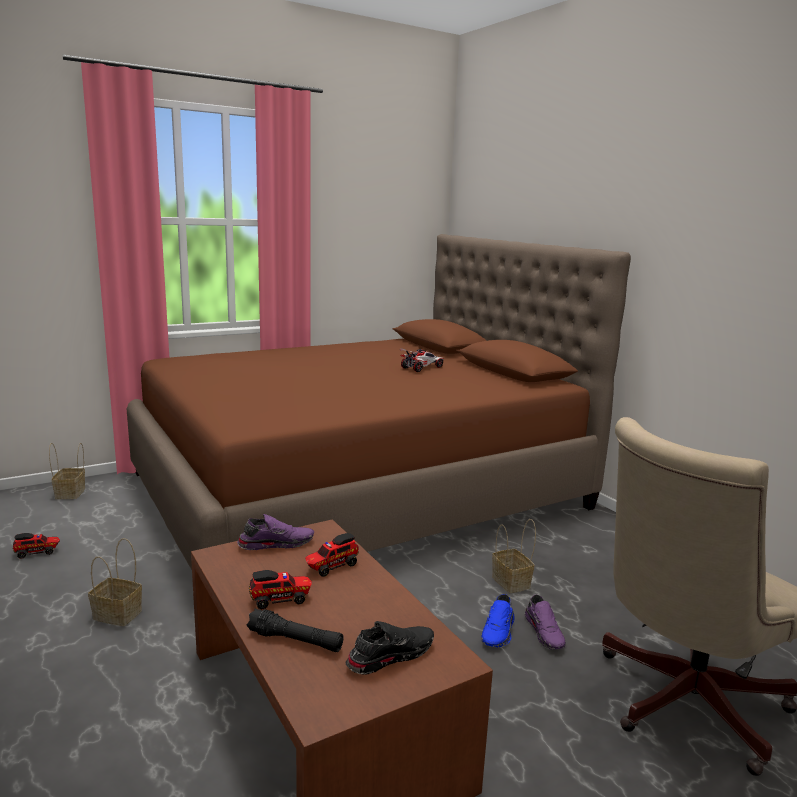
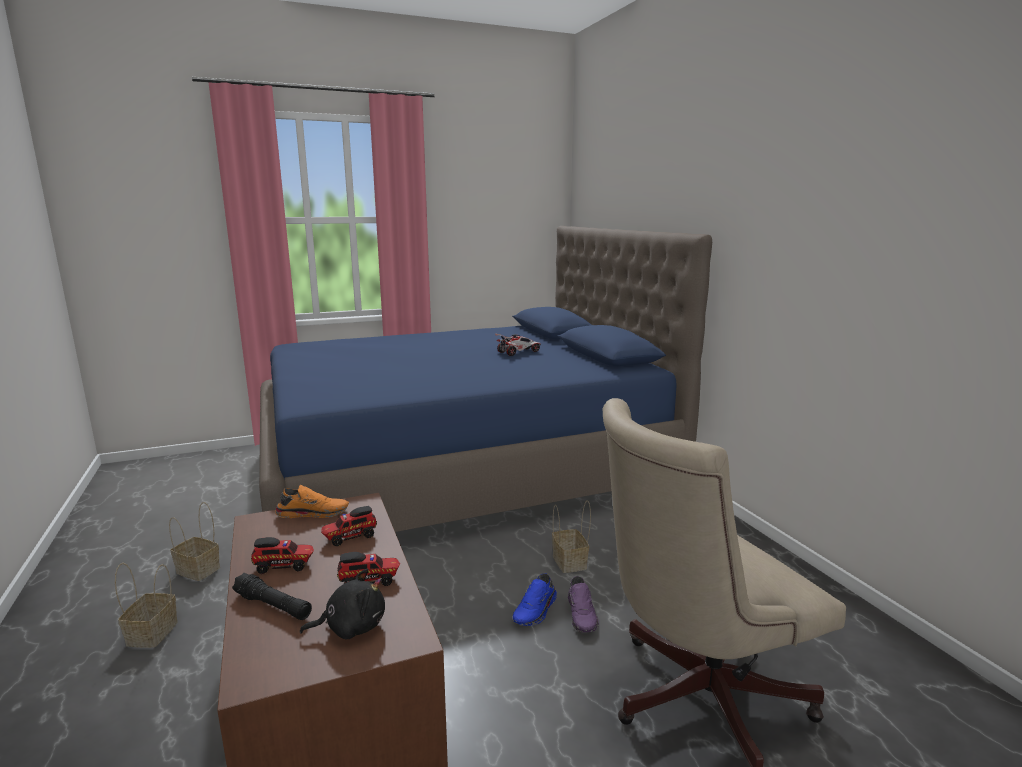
camera: 10 degrees right, 0 degrees up
(37, 552) = (160, 511): toy truck -> toy truck (370, 581)
(70, 493) = (211, 461): basket -> basket (152, 634)
(276, 543) = (313, 513): purple shoe -> orange shoe
(358, 490) = (461, 467): brown bed -> blue bed
(389, 655) = (351, 627): black shoe -> black plush toy

